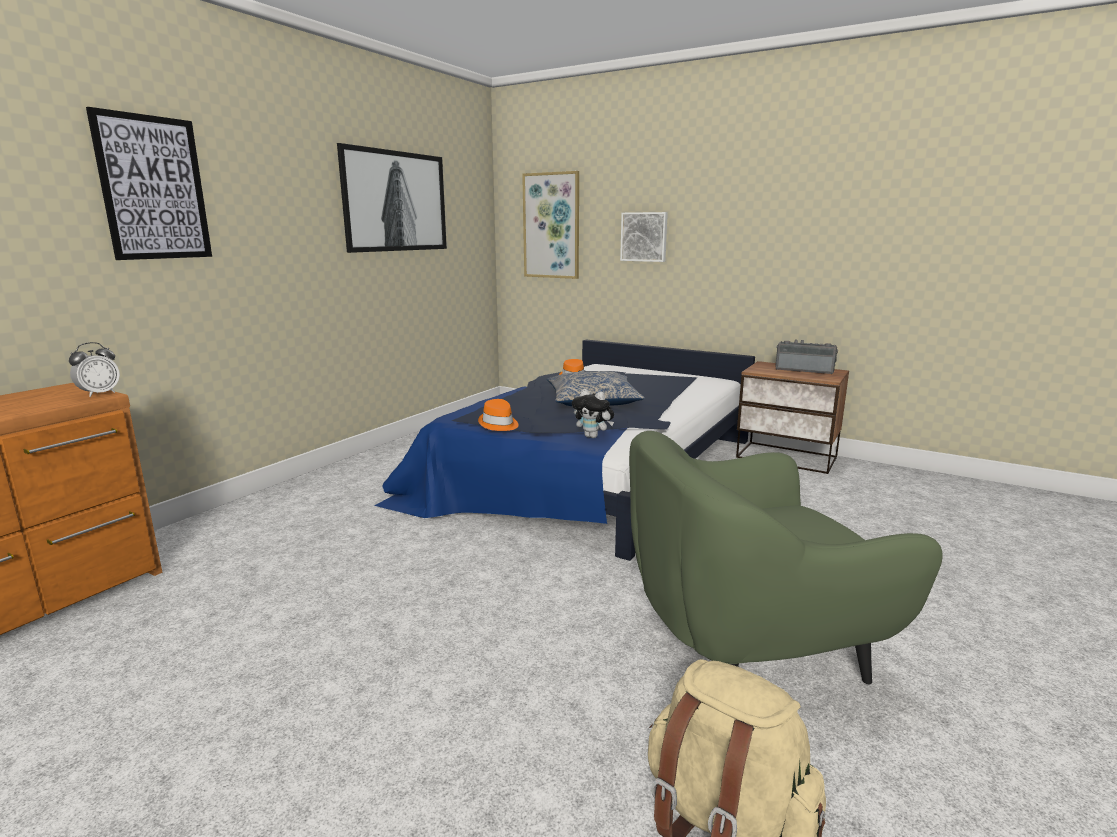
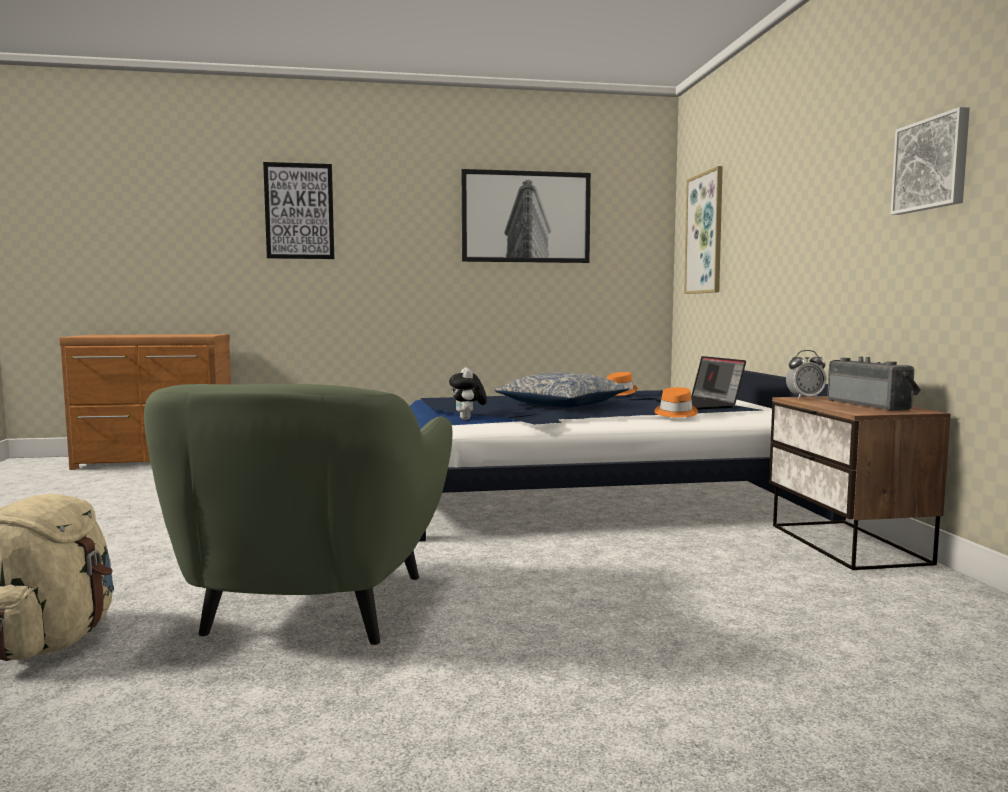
camera: 50 degrees right, 10 degrees down
(99, 394) = (208, 335): alarm clock -> alarm clock (805, 398)
(498, 424) = (434, 403): orange hat -> orange hat (675, 413)
(644, 237) = (764, 233): picture -> picture (932, 164)
(653, 380) = (699, 404): none -> laptop
(748, 646) = (315, 607): green armchair -> green armchair turned 120 degrees counterclockwise

